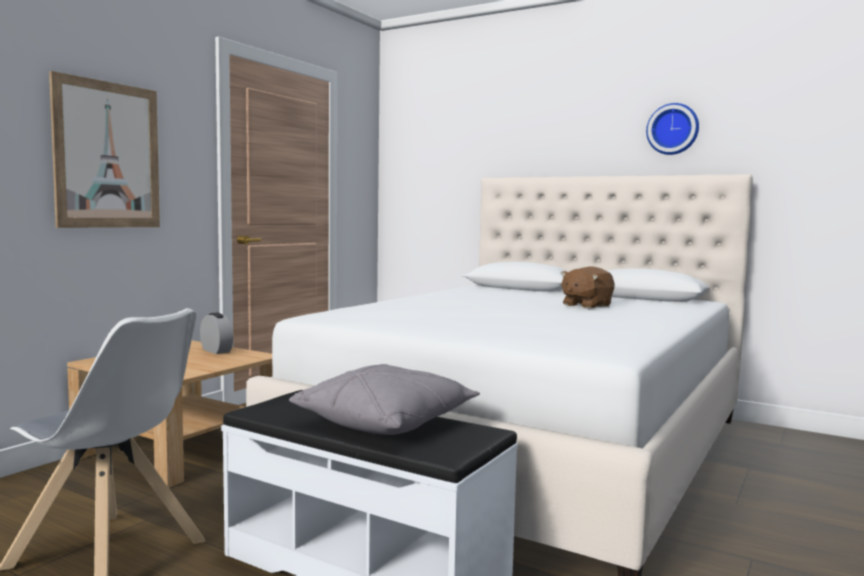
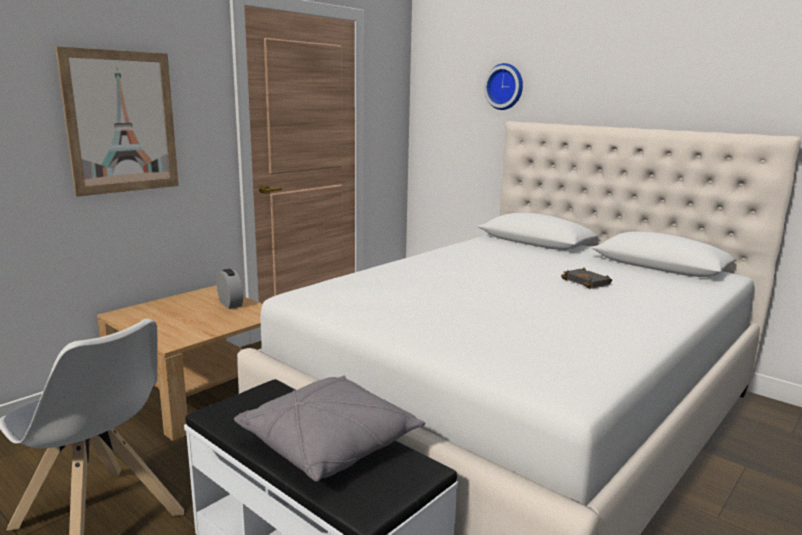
camera: 10 degrees right, 10 degrees up
(586, 305) = (588, 282): brown plush toy -> black book
(673, 129) = (715, 79): wall clock -> wall clock (505, 86)

